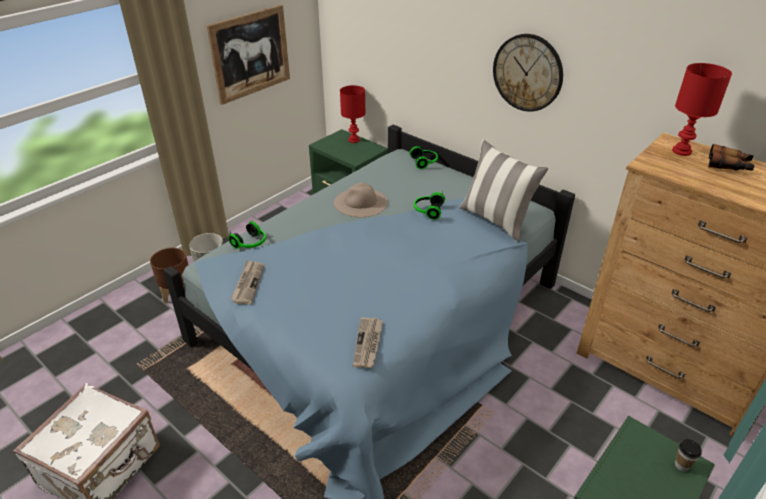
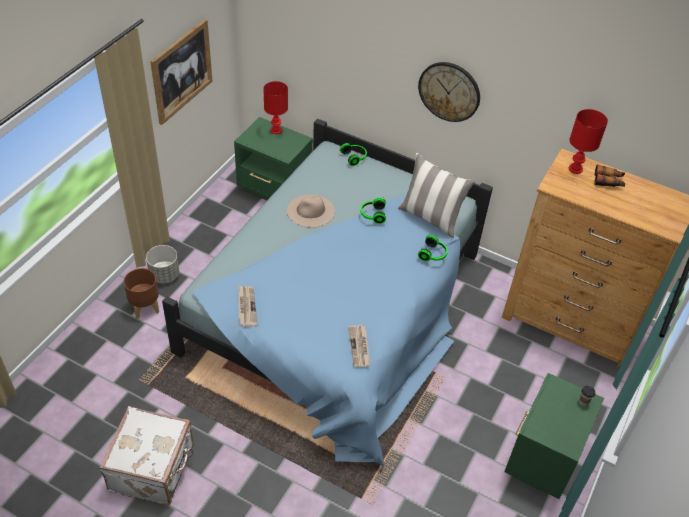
camera: 15 degrees left, 10 degrees up
(251, 243) = (231, 266): headphones -> headphones (433, 254)

